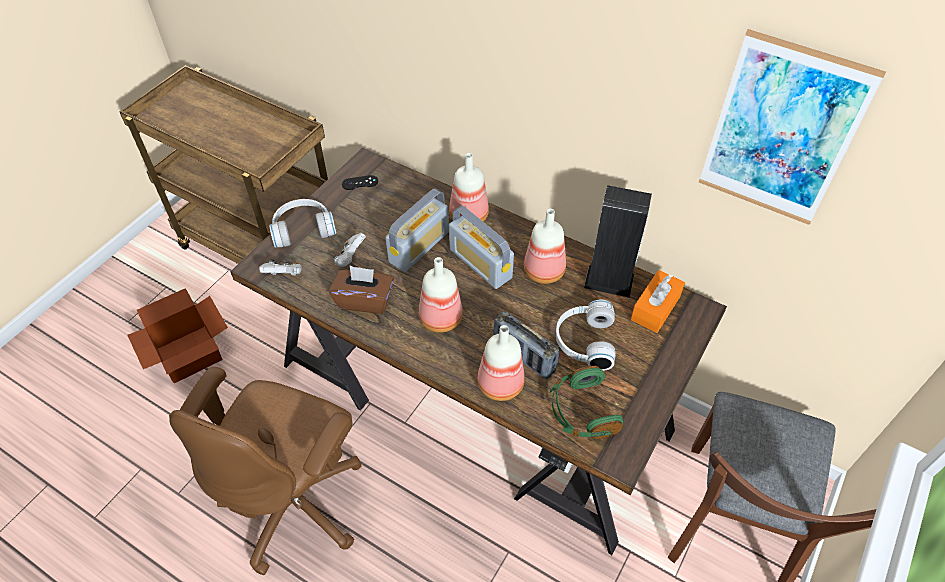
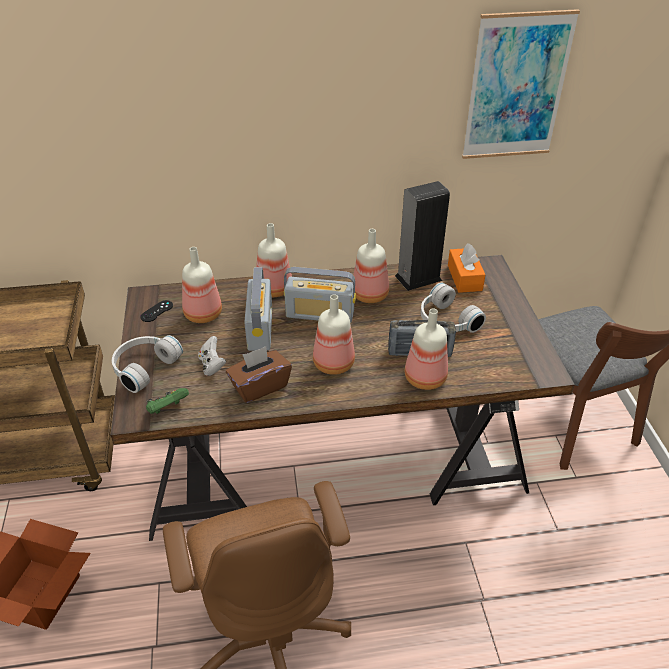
camera: 40 degrees left, 10 degrees down
(284, 275) = (168, 409): white game controller -> green game controller
(390, 207) = (204, 315): none -> bottle
(581, 411) = (494, 361): green headphones -> none

